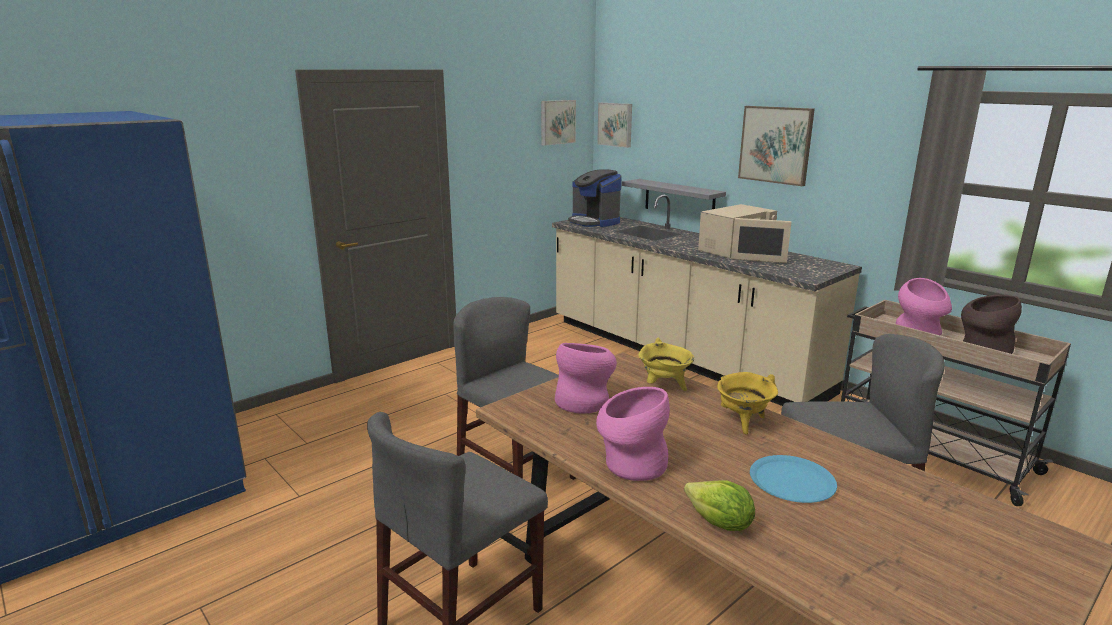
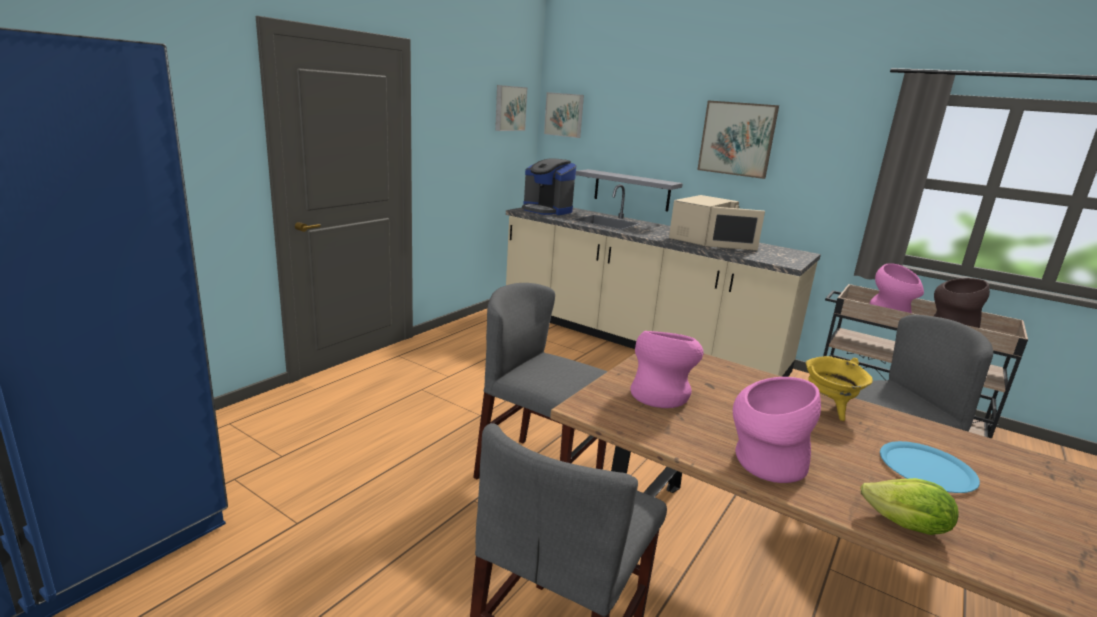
camera: 15 degrees left, 0 degrees up
(664, 387) = (725, 374): yellow cooking pot -> none

